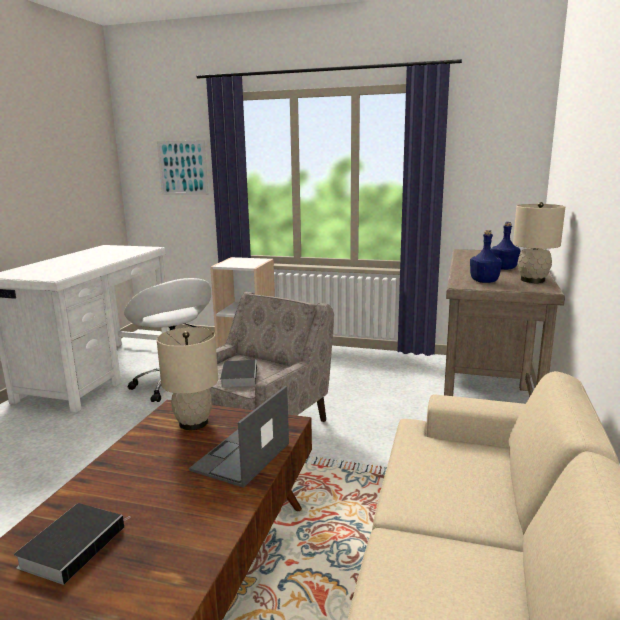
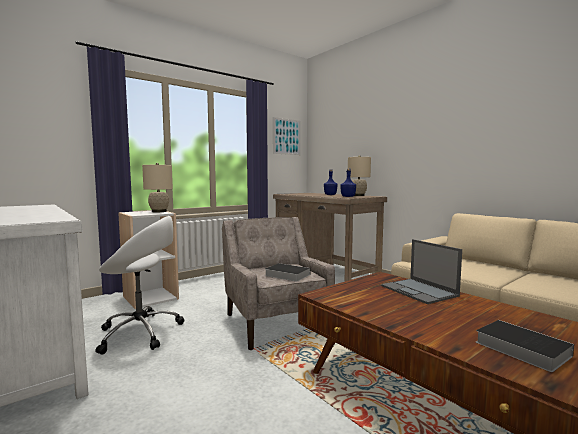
camera: 55 degrees left, 10 degrees down
(183, 168) = (45, 127): picture -> picture (286, 136)
(194, 423) = (354, 293): beige table lamp -> beige table lamp (159, 211)

